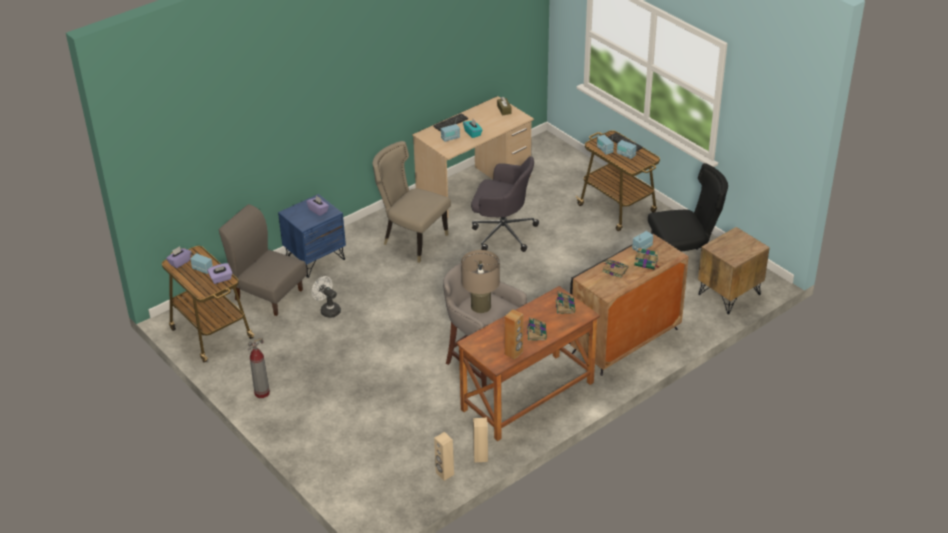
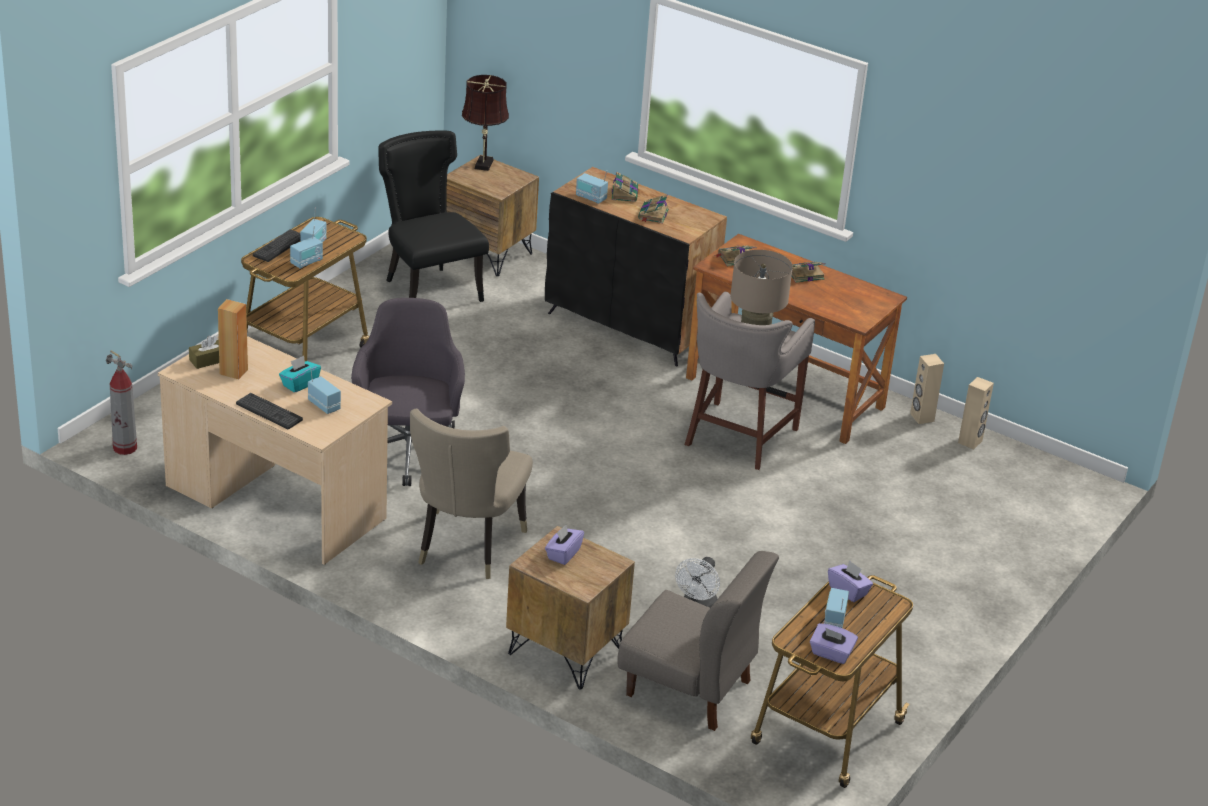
camera: 110 degrees left, 5 degrees down
(262, 393) = (930, 638): fire extinguisher -> fire extinguisher (125, 448)
(268, 294) = (689, 688): grey chair -> grey chair turned 75 degrees counterclockwise
(315, 259) = (565, 653): blue nightstand -> brown nightstand
(513, 353) = (856, 287): brown speaker -> brown speaker (234, 371)
(751, 245) = (483, 165): none -> brown table lamp

